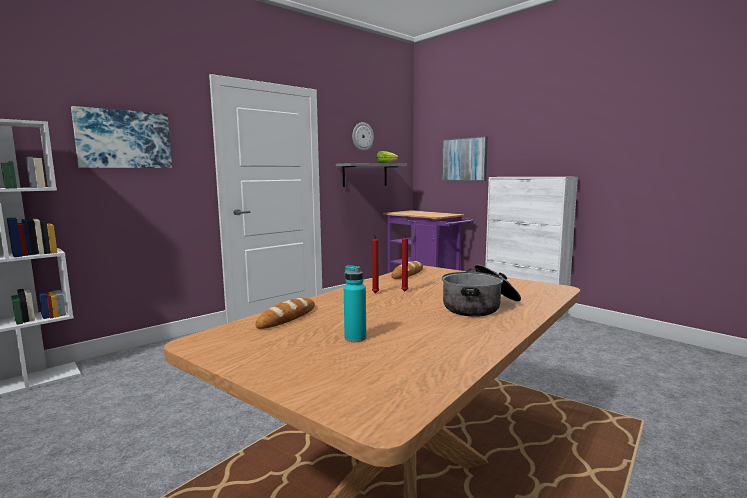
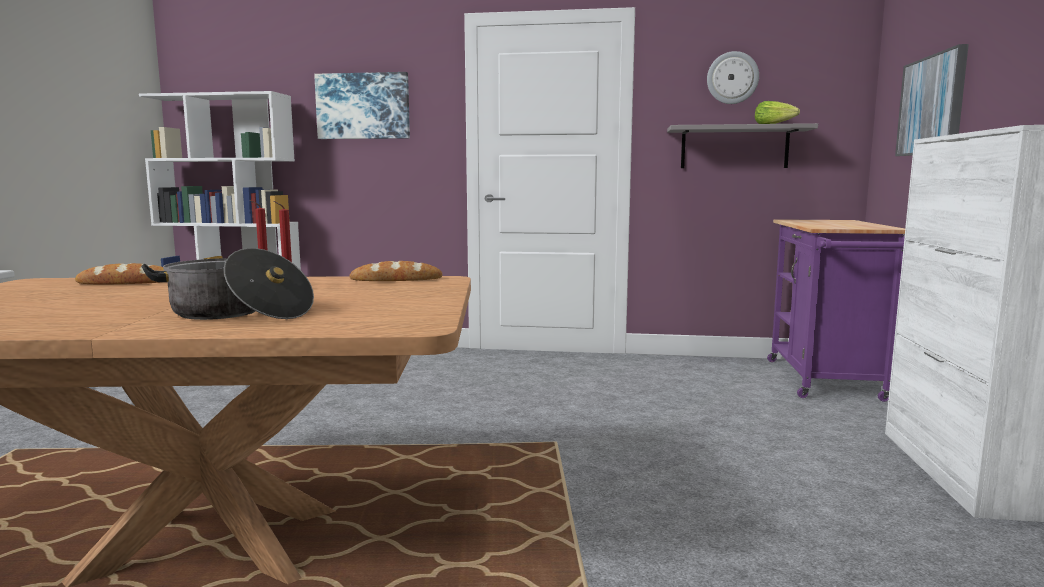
camera: 50 degrees right, 0 degrees up
(355, 338) = (57, 301): turquoise bottle -> none

